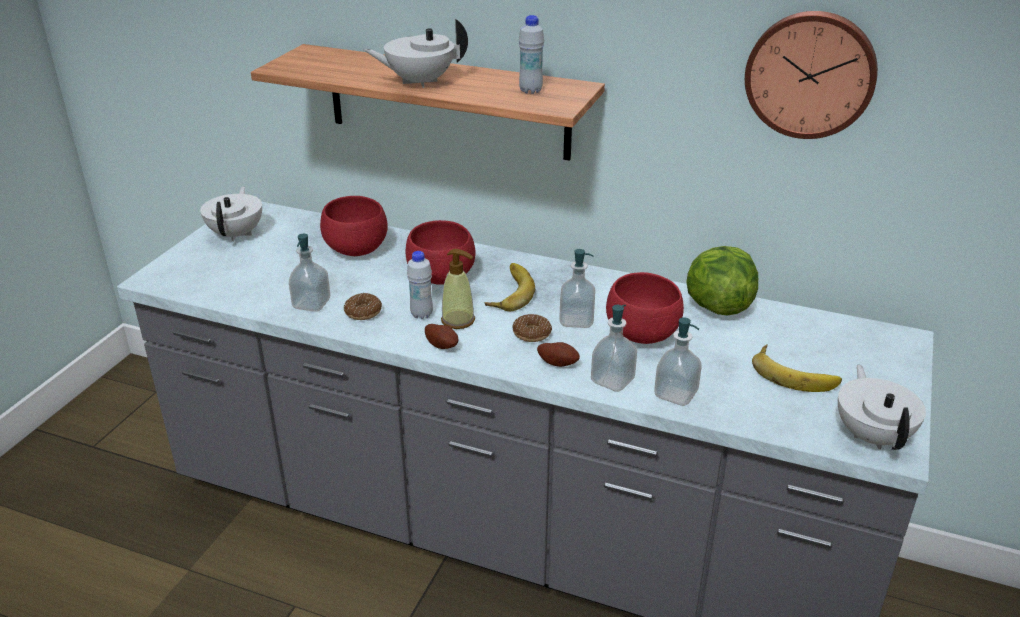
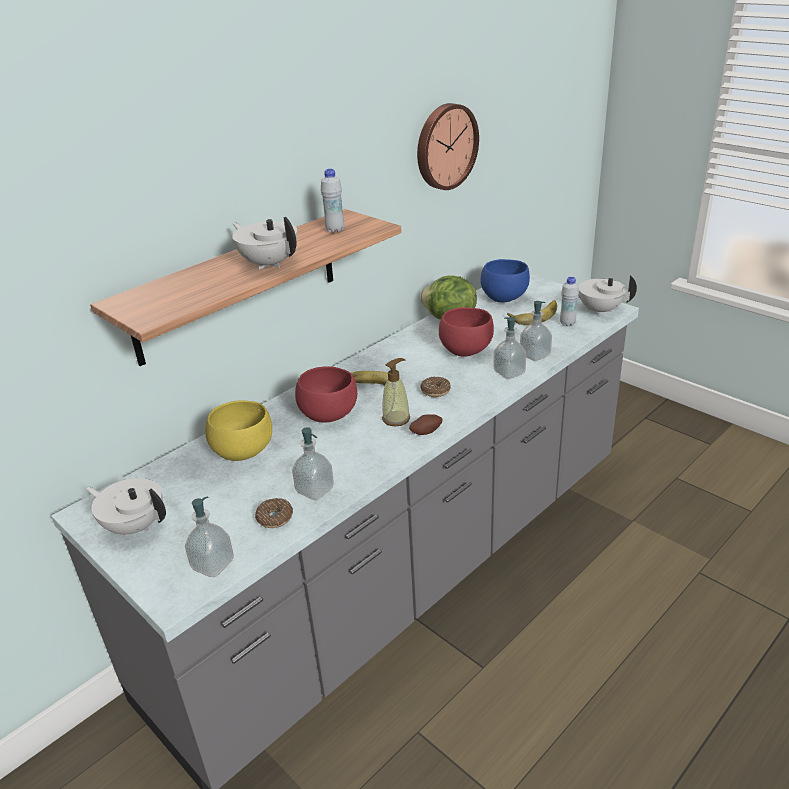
camera: 65 degrees left, 0 degrees up
(358, 250) = (243, 452): red bowl -> yellow bowl
(363, 312) = (350, 463): donut -> donut (275, 518)
(419, 82) = (269, 264): white teapot -> white teapot turned 120 degrees clockwise
(421, 314) = (375, 434): white bottle -> white bottle (567, 323)
(558, 363) = (478, 388): potato -> none
(576, 320) = (431, 370): soap dispenser -> soap dispenser (213, 564)
(822, 338) = (504, 298): none -> blue bowl

